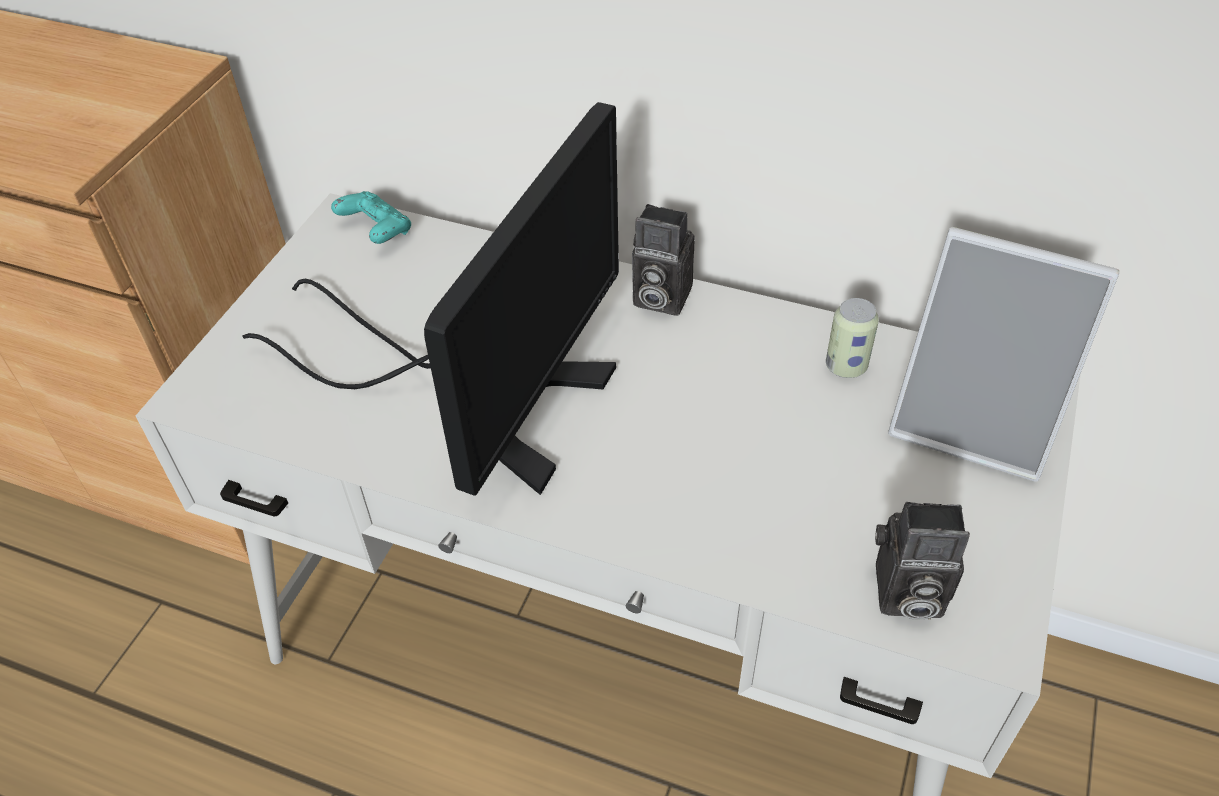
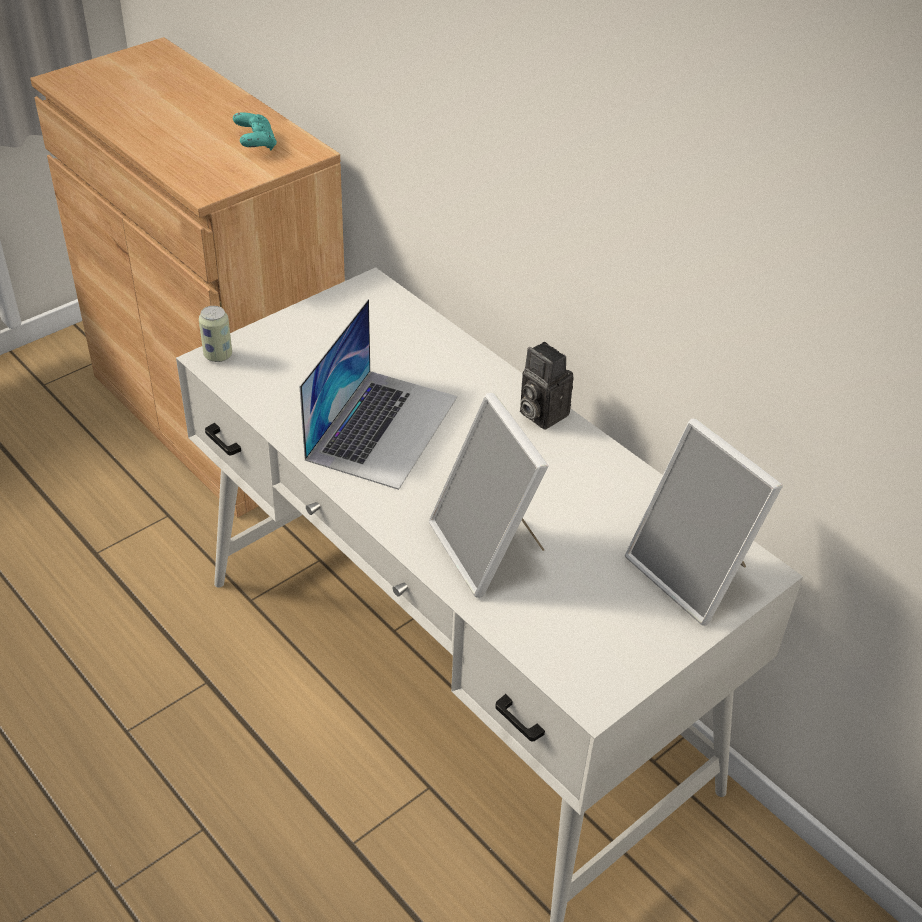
camera: 25 degrees right, 5 degrees down
(376, 231) = (387, 302): turquoise game controller -> turquoise game controller (255, 143)
(483, 395) = (382, 427): monitor -> laptop
(729, 500) = (489, 549): none -> picture frame
(846, 366) = (633, 505): can -> can (218, 355)
(904, 594) = (556, 648): camera -> none

